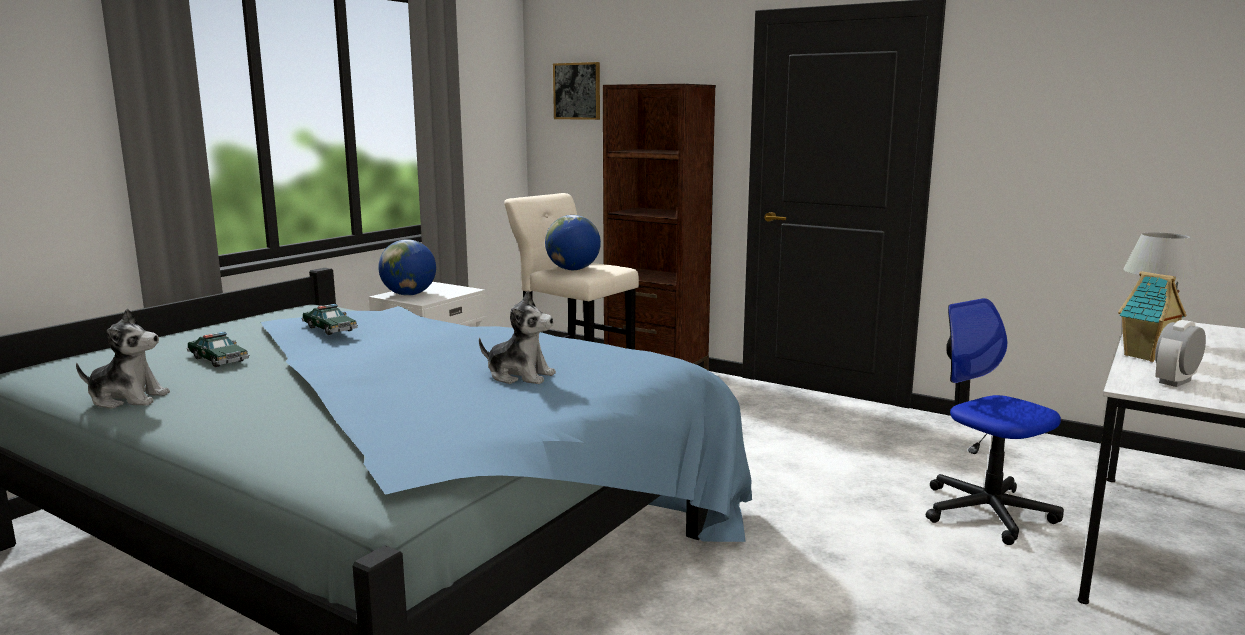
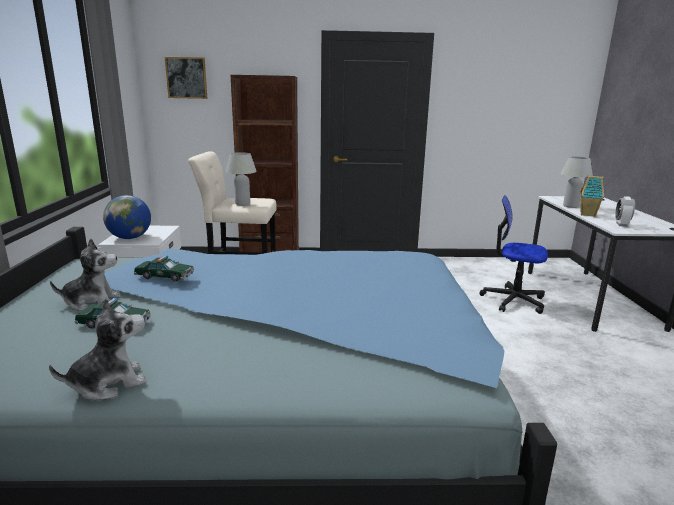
camera: 35 degrees left, 5 degrees up
(520, 376) = (375, 282): plush toy -> plush toy (92, 302)
(573, 269) = (242, 204): globe -> white table lamp

